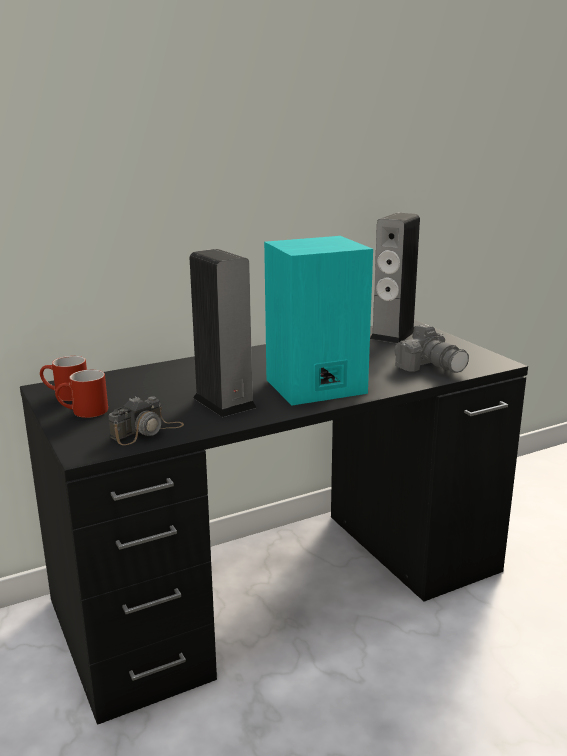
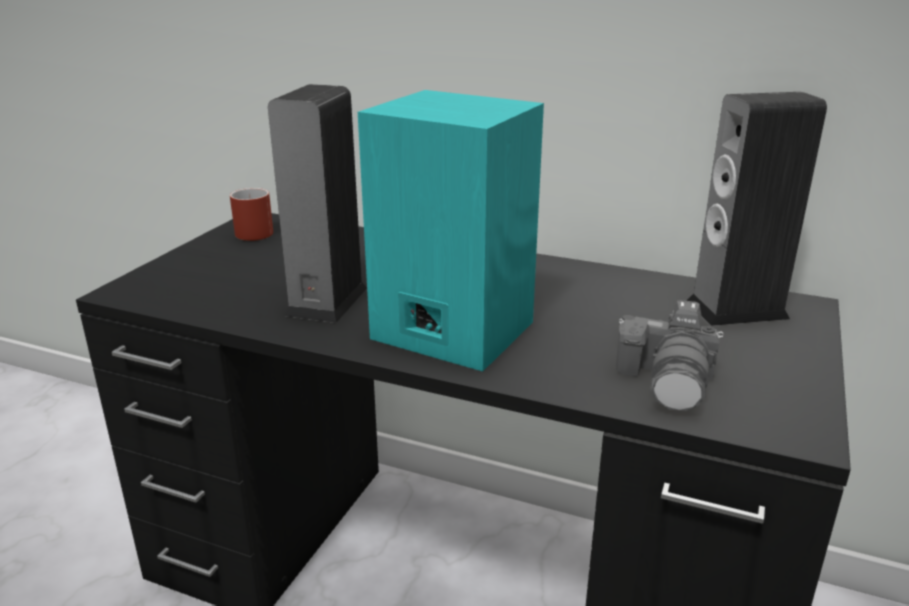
camera: 50 degrees right, 5 degrees up
(83, 412) = (217, 254): red mug -> none
(147, 431) = (202, 296): camera -> none

